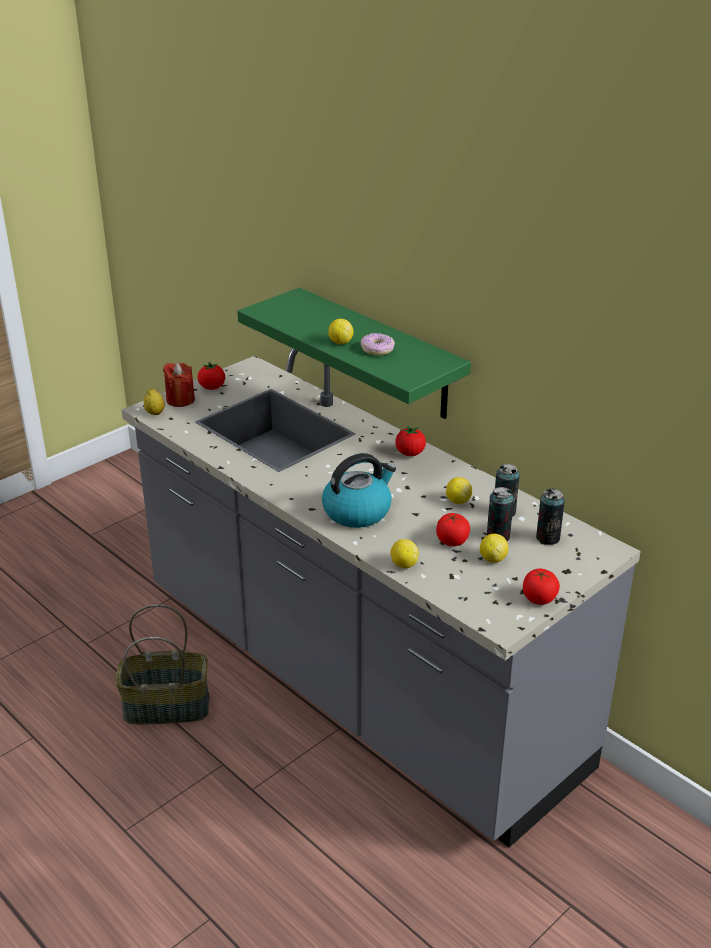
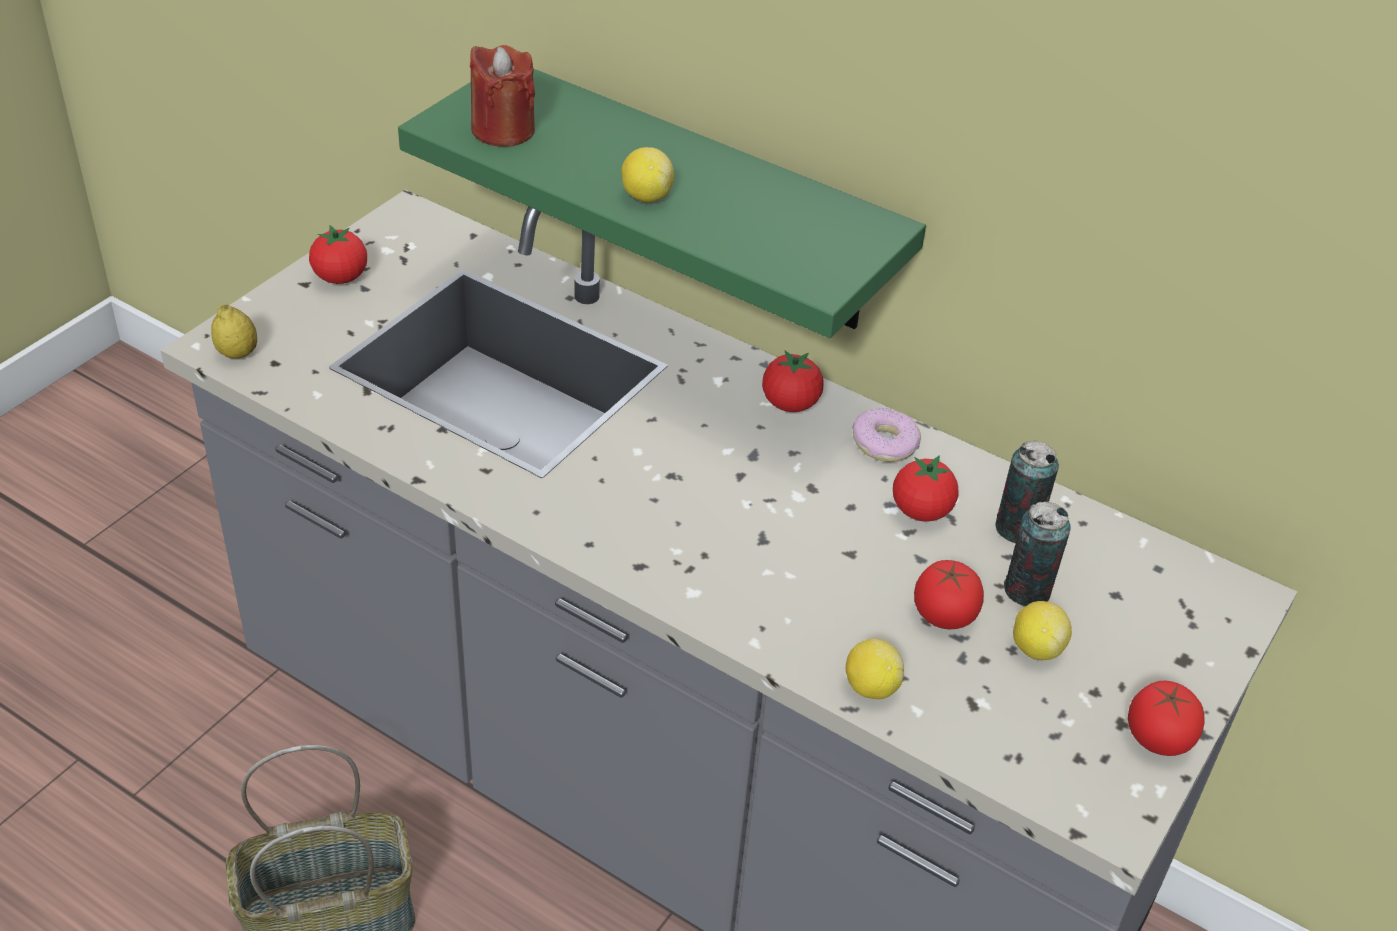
camera: 15 degrees left, 10 degrees up
(180, 400) = (282, 314): red candle -> red candle (503, 130)
(357, 511) = (734, 561): kettle -> none
(377, 349) = (729, 209): donut -> donut (885, 443)
(458, 501) = (921, 511): lemon -> tomato
(548, 538) = (1120, 582): can -> none

